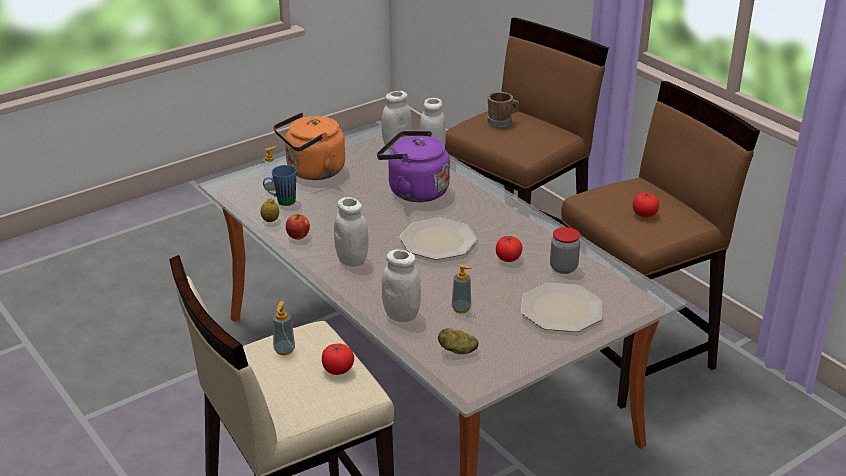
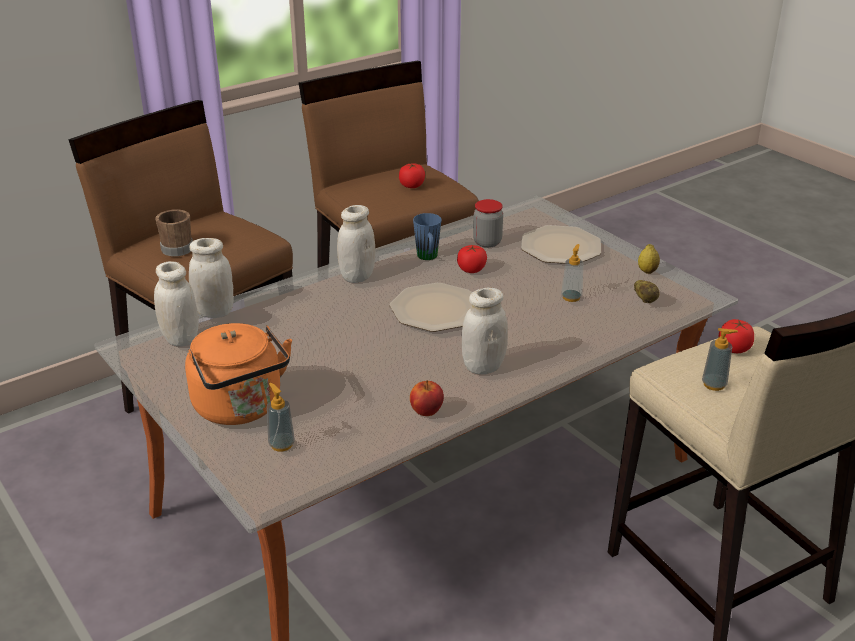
camera: 90 degrees left, 0 degrees up
(270, 220) = (381, 439): lemon -> lemon (647, 271)
(281, 201) = (328, 432): blue mug -> blue mug (428, 258)
(401, 315) = (592, 332): white jar -> white jar (357, 276)
(414, 191) = (315, 325): purple kettle -> none

